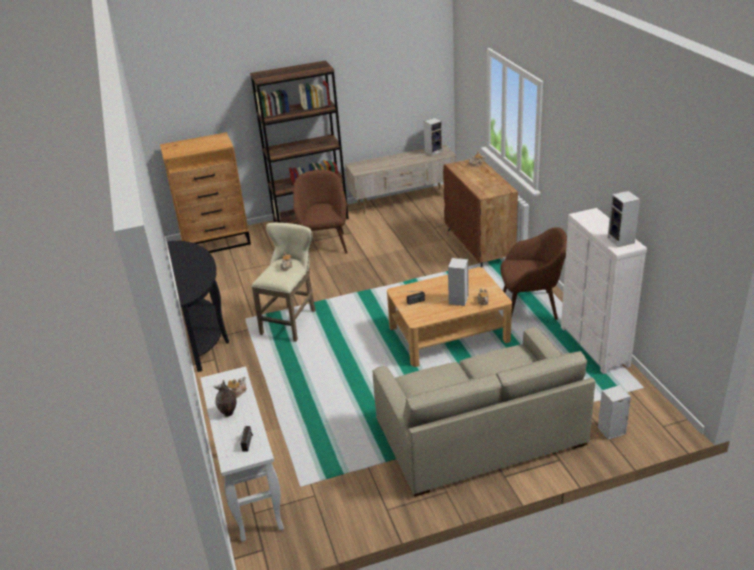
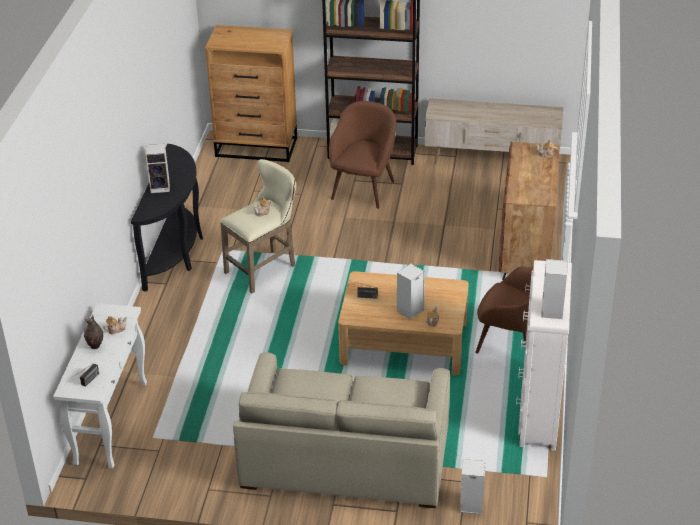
camera: 25 degrees right, 5 degrees up
(434, 151) = (541, 113): speaker -> speaker (161, 187)

